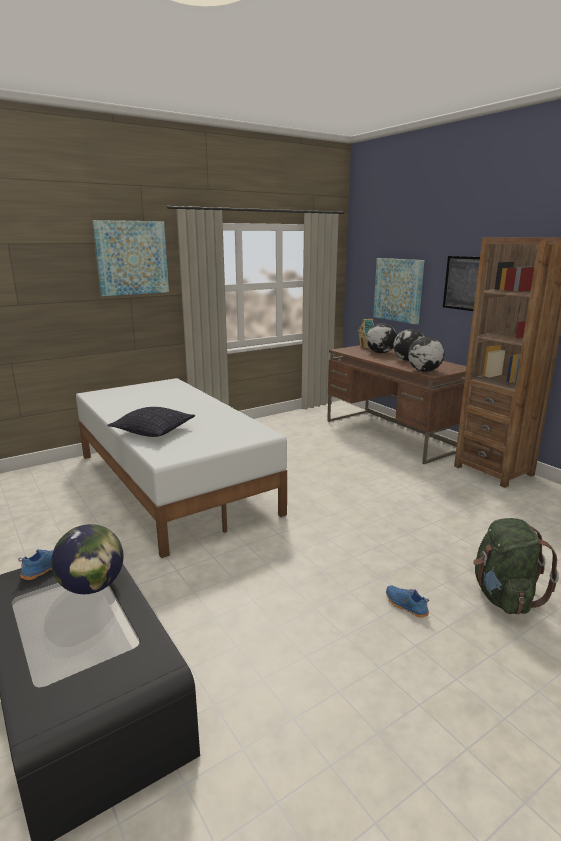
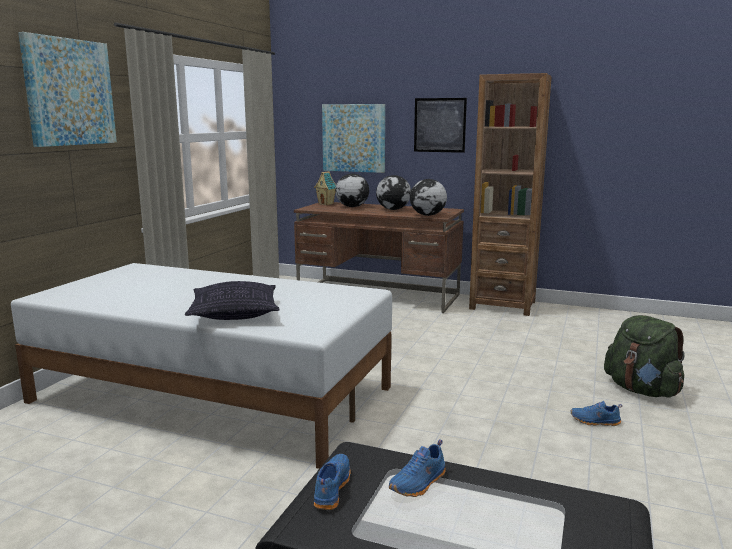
camera: 35 degrees left, 5 degrees down
(92, 587) = (419, 484): globe -> blue shoe

